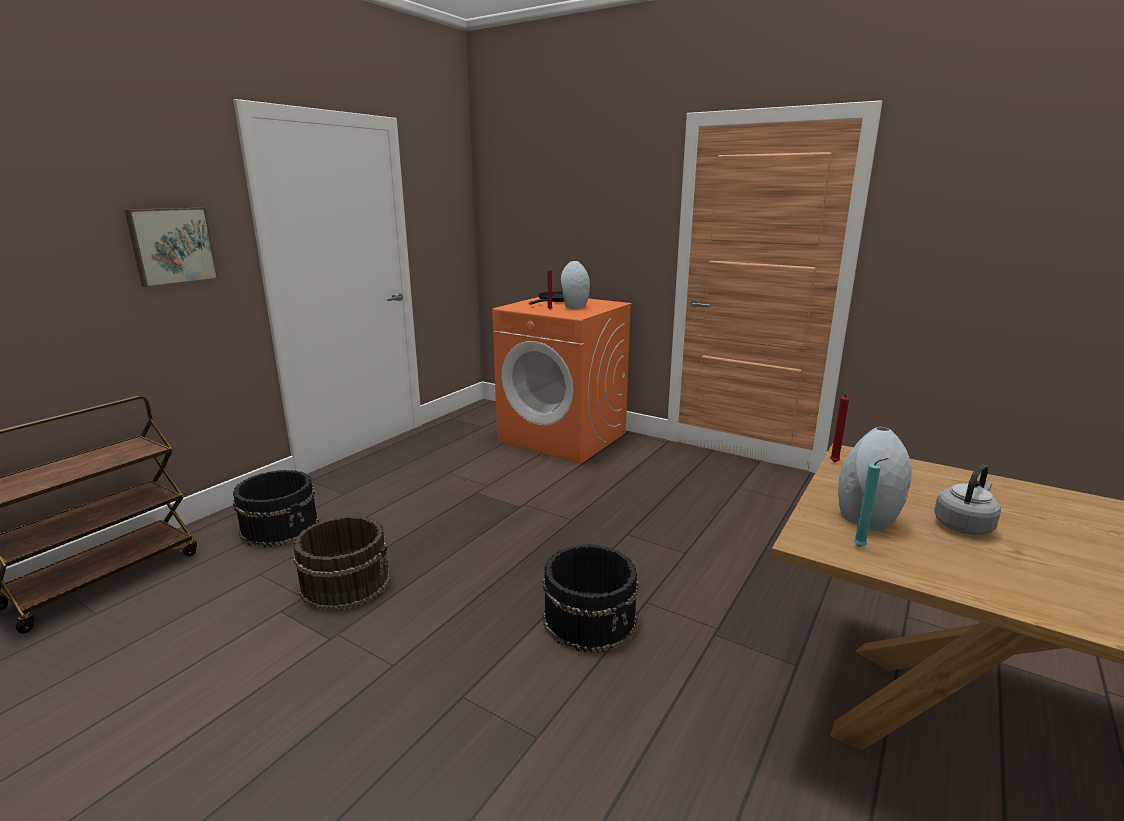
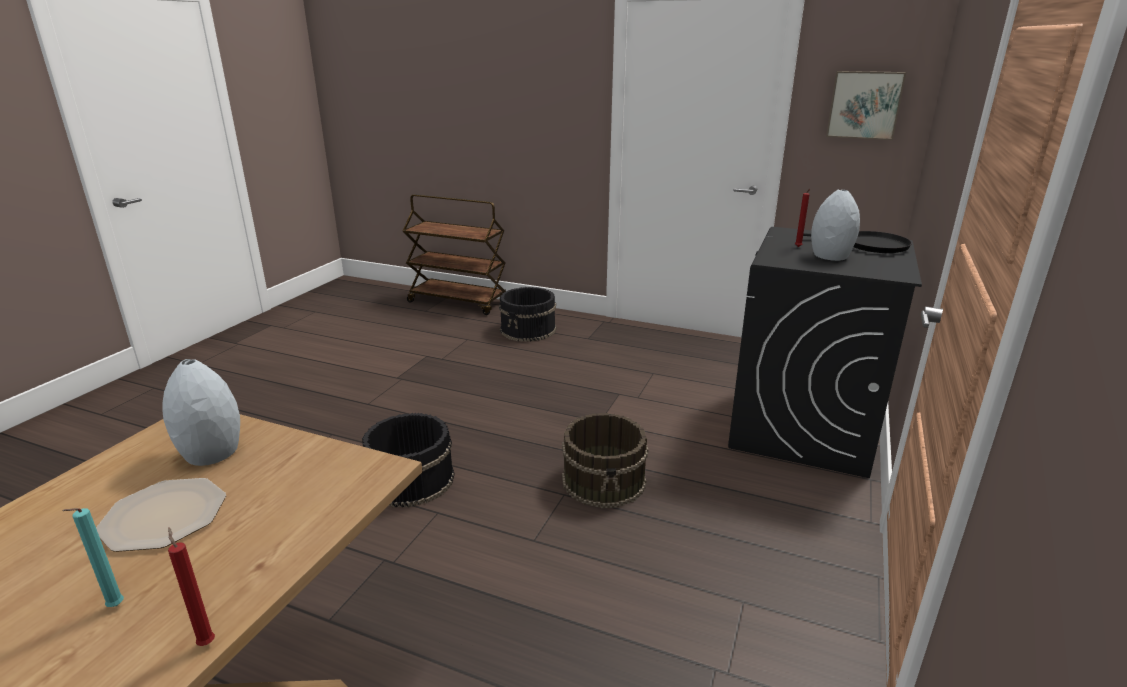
camera: 80 degrees right, 5 degrees up
(172, 246) = (547, 106): picture -> picture (864, 105)
(346, 583) = (459, 368): brown bucket -> brown bucket (604, 480)
(563, 437) = (803, 428): orange washing machine -> black washing machine
(833, 462) = (355, 452): red candle -> red candle (206, 642)
(861, 547) = (166, 442): turquoise candle -> turquoise candle (113, 608)
(964, 525) = (165, 515): grey kettle -> plate

